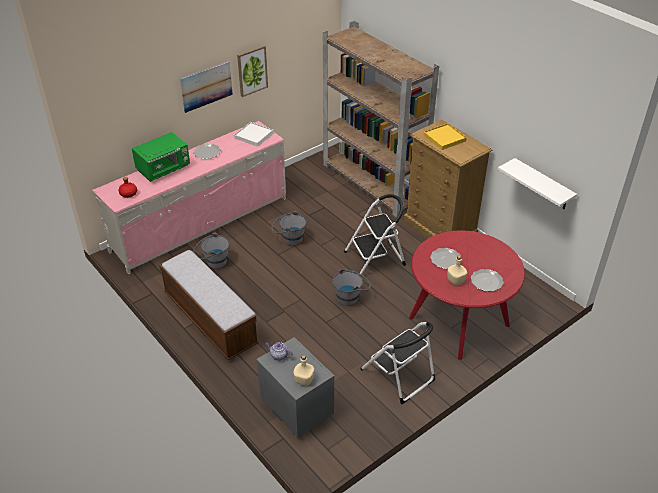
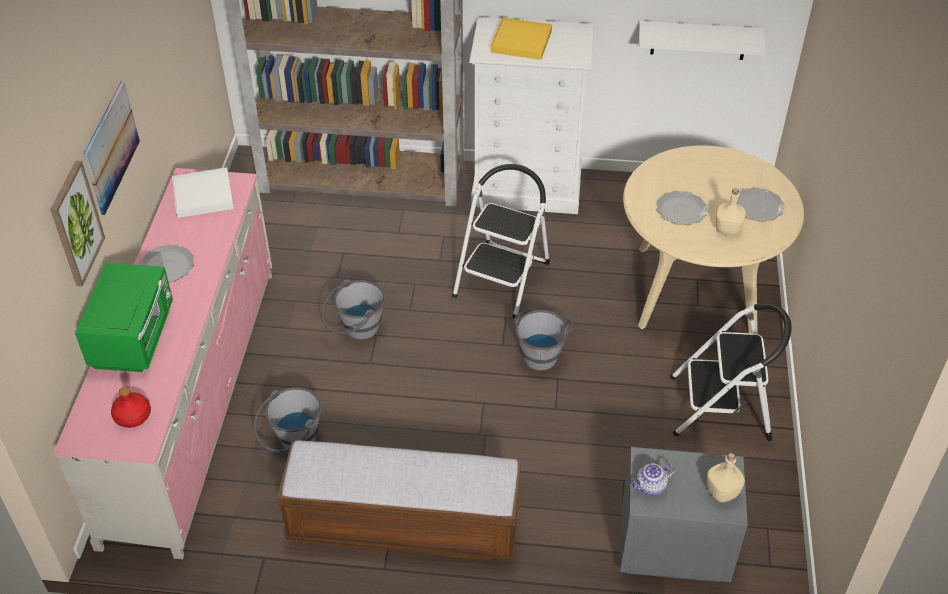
camera: 45 degrees left, 5 degrees up
(252, 70) = (145, 81): picture -> picture (76, 224)
(440, 229) = (528, 188): brown dresser -> white dresser
(459, 321) = (696, 290): red dining table -> beige dining table

